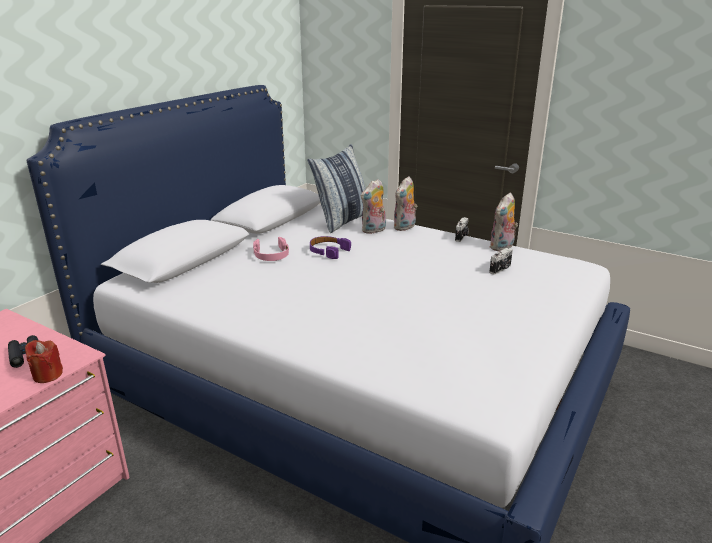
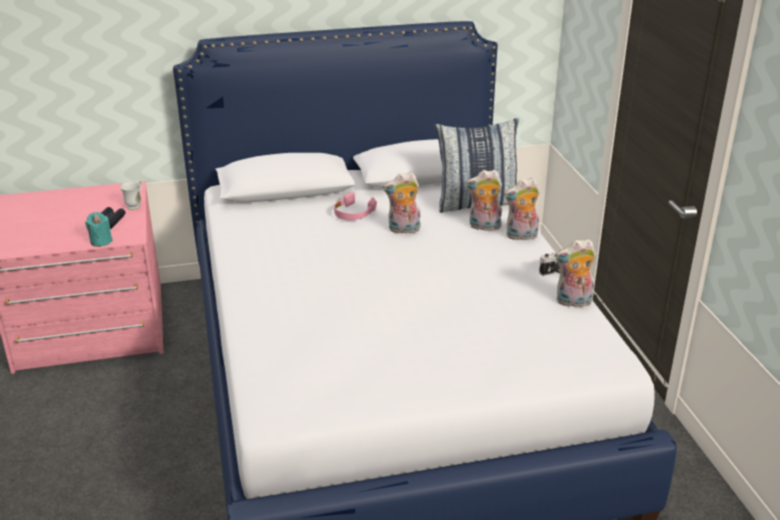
camera: 45 degrees right, 5 degrees up
(33, 330) = (135, 205): none -> white mug
(47, 375) = (101, 241): red candle -> turquoise candle
(328, 251) = (403, 230): purple headphones -> plush toy
(501, 269) = (518, 322): camera -> none

